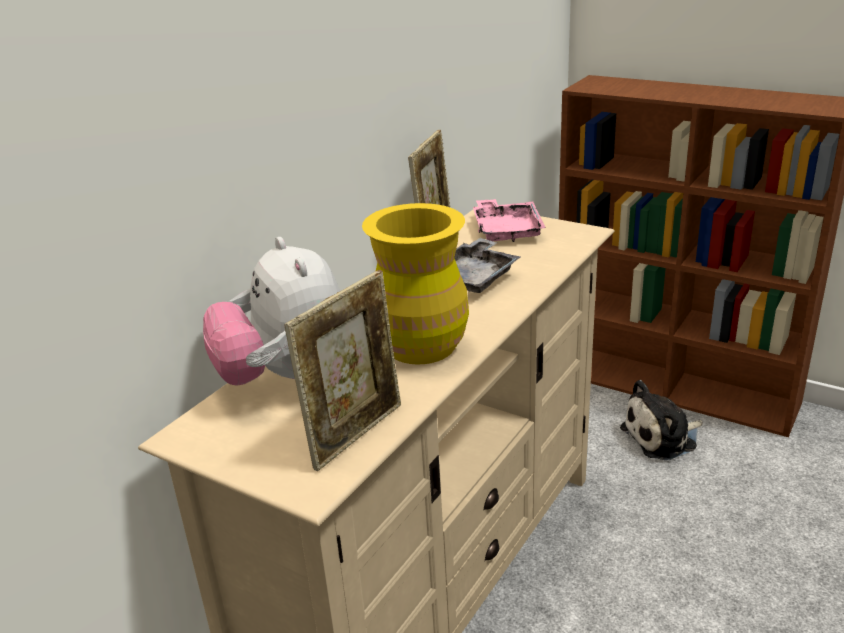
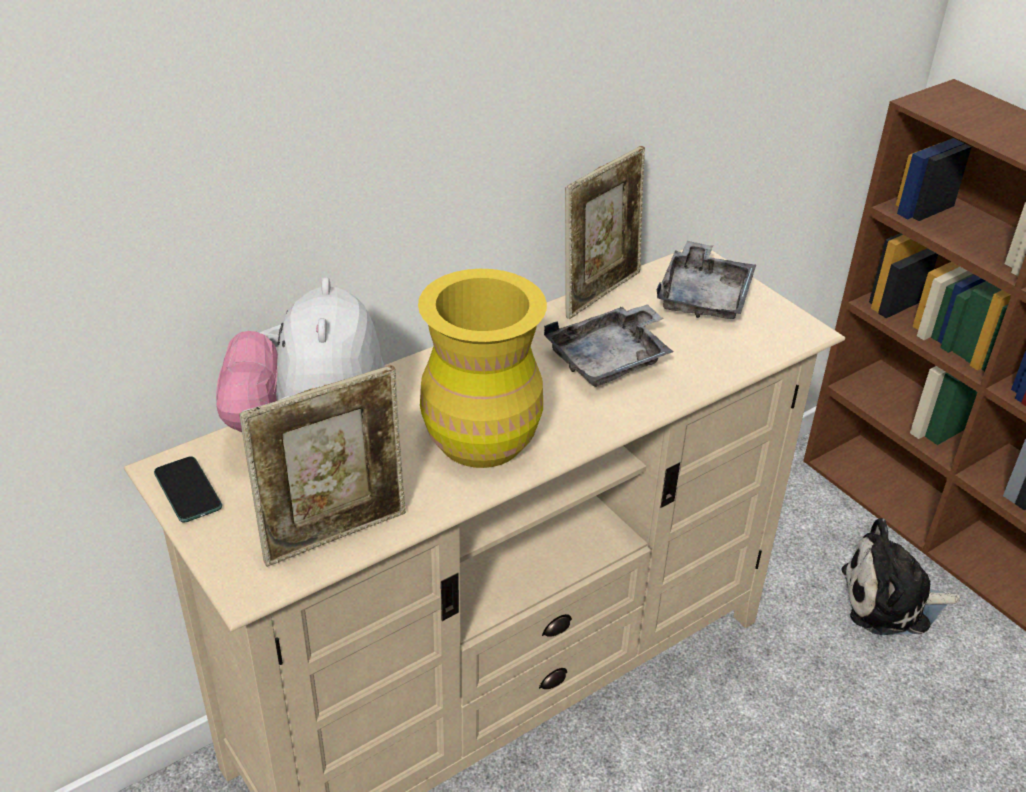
camera: 20 degrees right, 10 degrees up
(209, 444) = (188, 490): none -> phone
(506, 230) = (704, 296): pink tray -> grey tray

